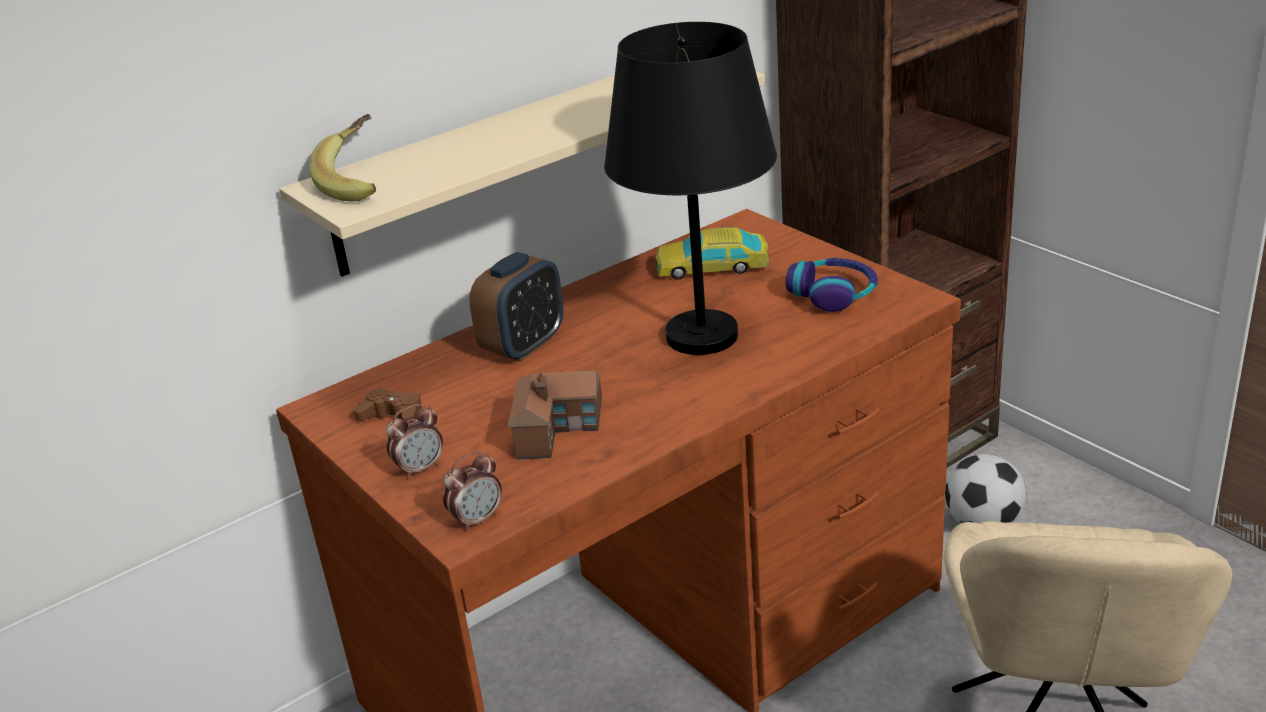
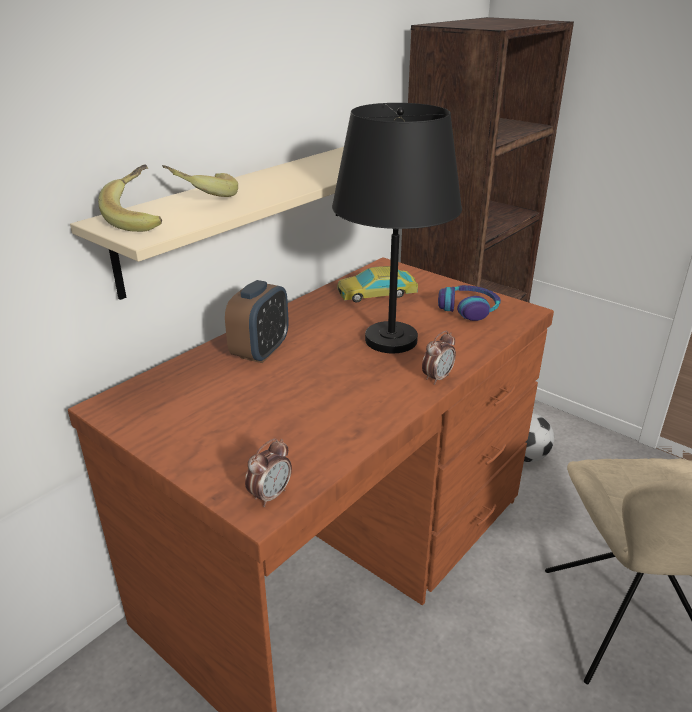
camera: 15 degrees left, 0 degrees up
(393, 415) = (171, 410): brown game controller -> none
(420, 469) = (207, 453): alarm clock -> alarm clock (437, 378)
(442, 149) = (203, 197): none -> banana
(559, 426) = (310, 412): toy house -> none

